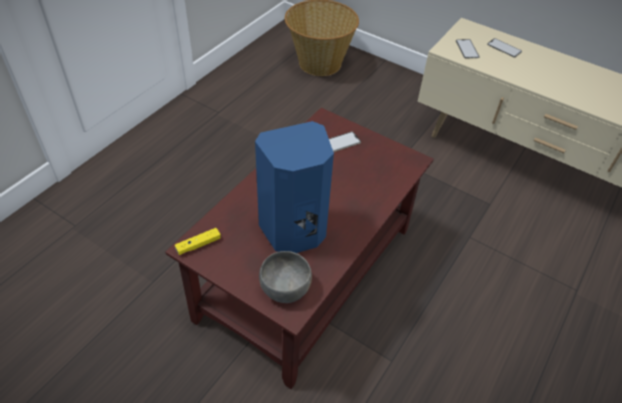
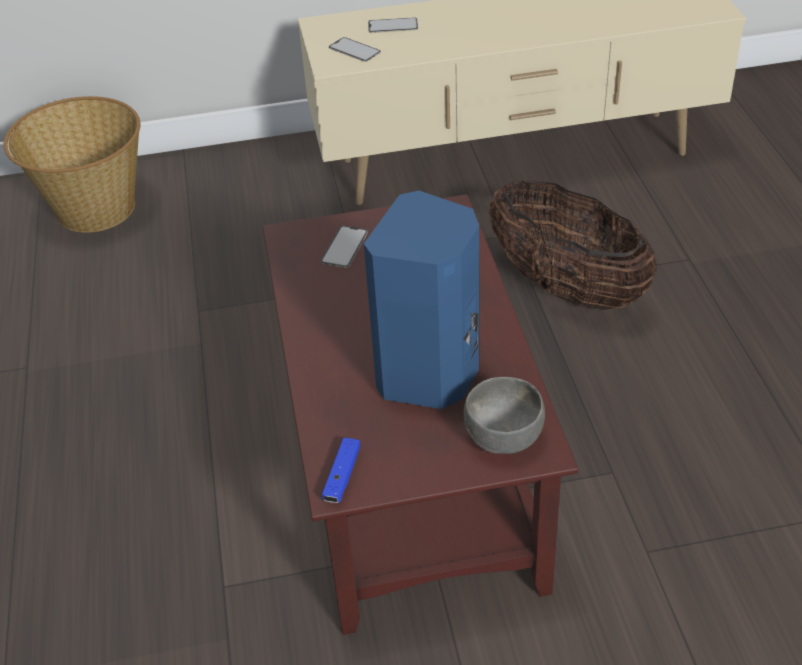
camera: 40 degrees left, 5 degrees down
(198, 245) = (342, 476): yellow game controller -> blue game controller
(486, 252) = (566, 287): none -> basket

